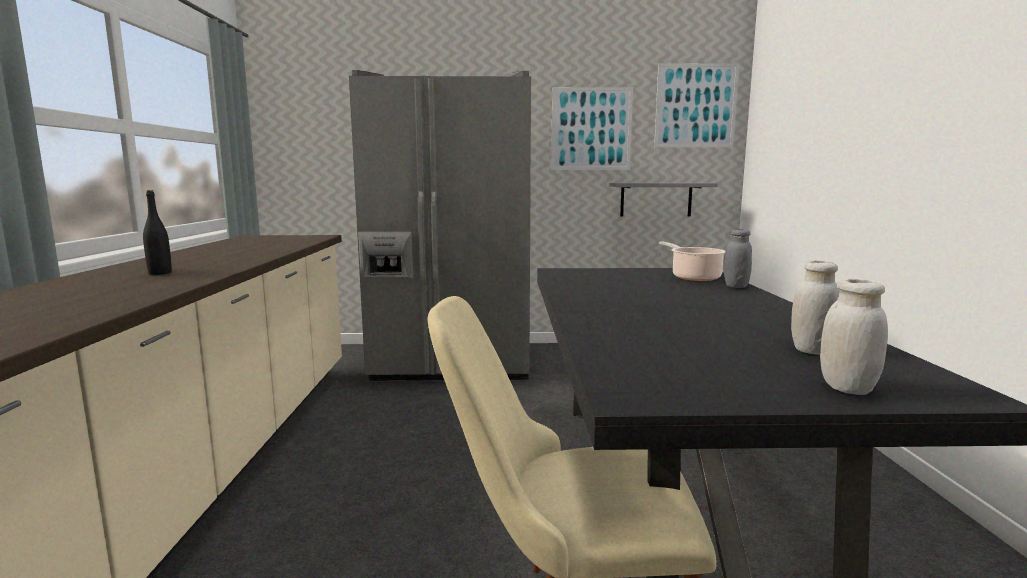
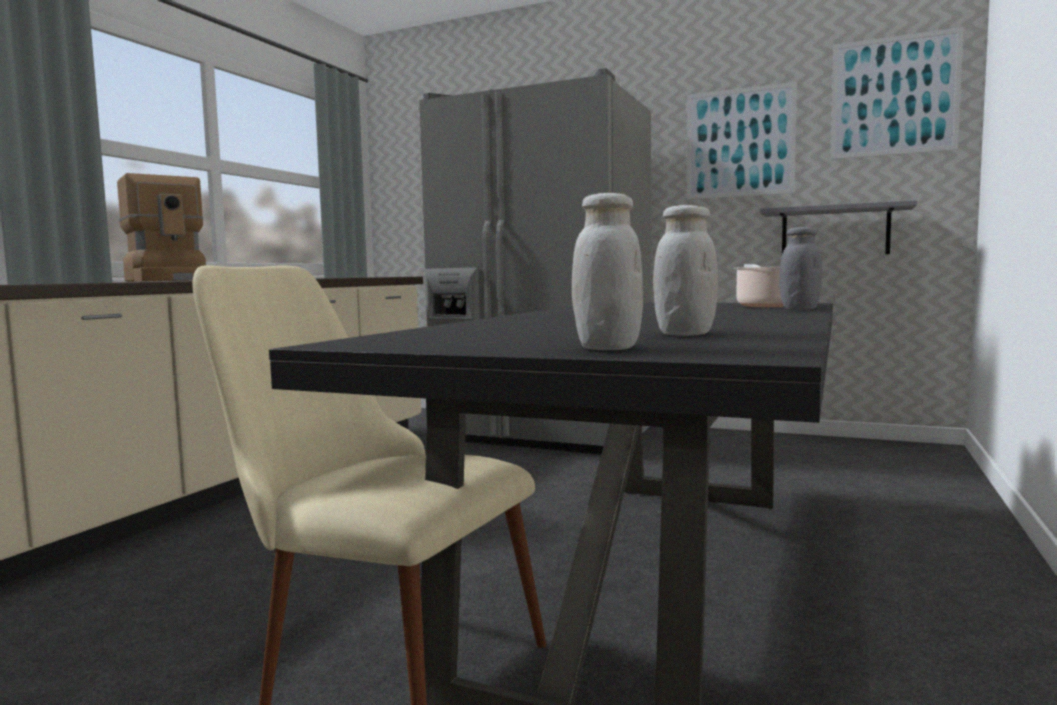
camera: 25 degrees right, 5 degrees down
(160, 273) = (172, 280): black bottle -> coffee machine

